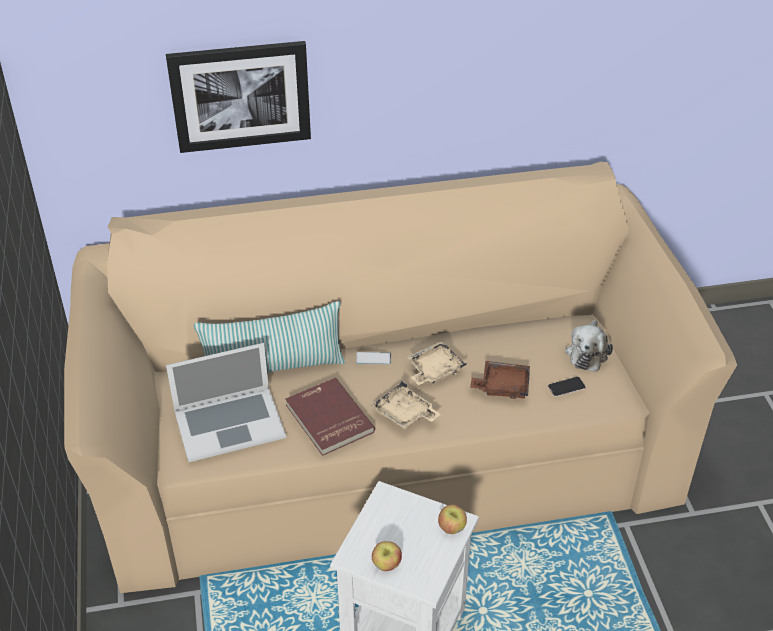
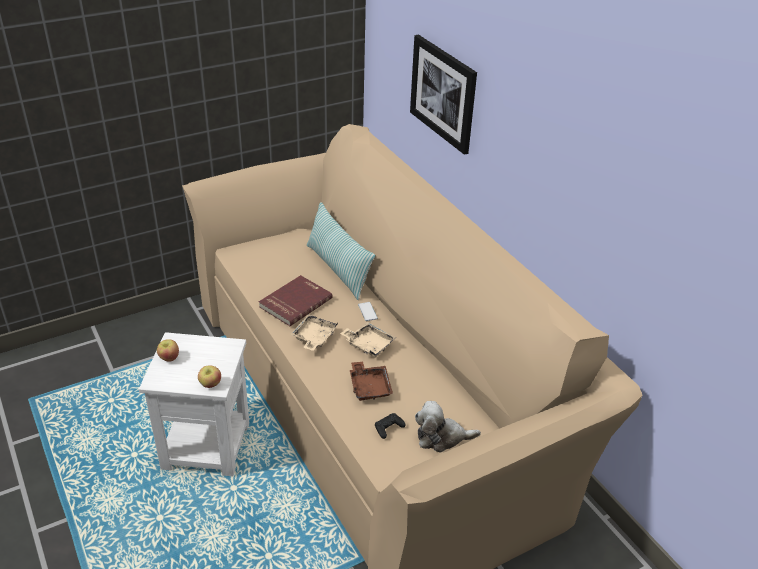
camera: 70 degrees right, 5 degrees down
(229, 423) = (275, 262): laptop -> none
(566, 387) = (388, 428): phone -> black game controller

